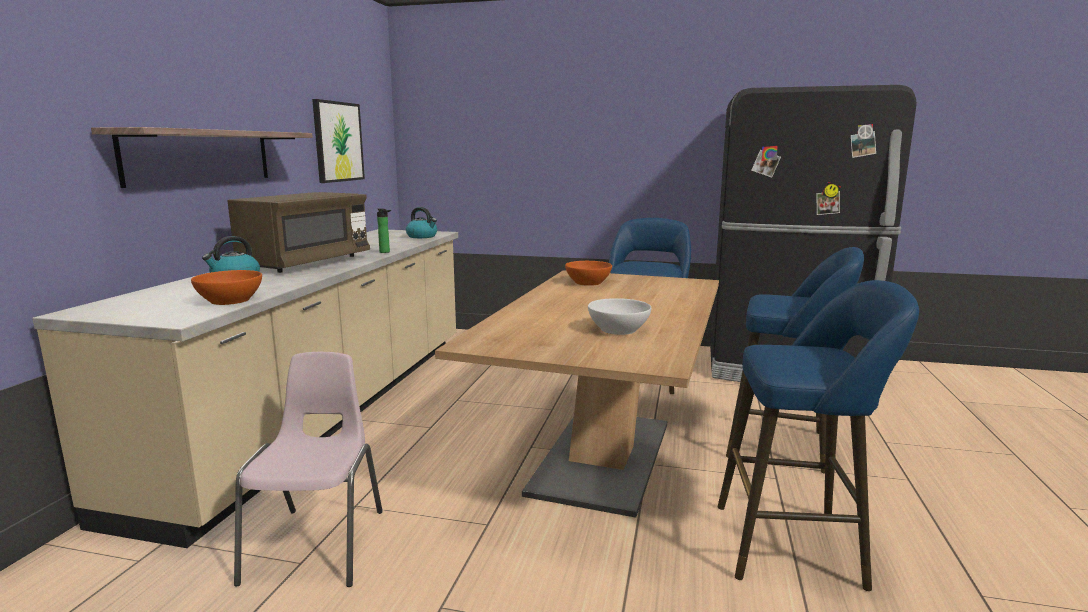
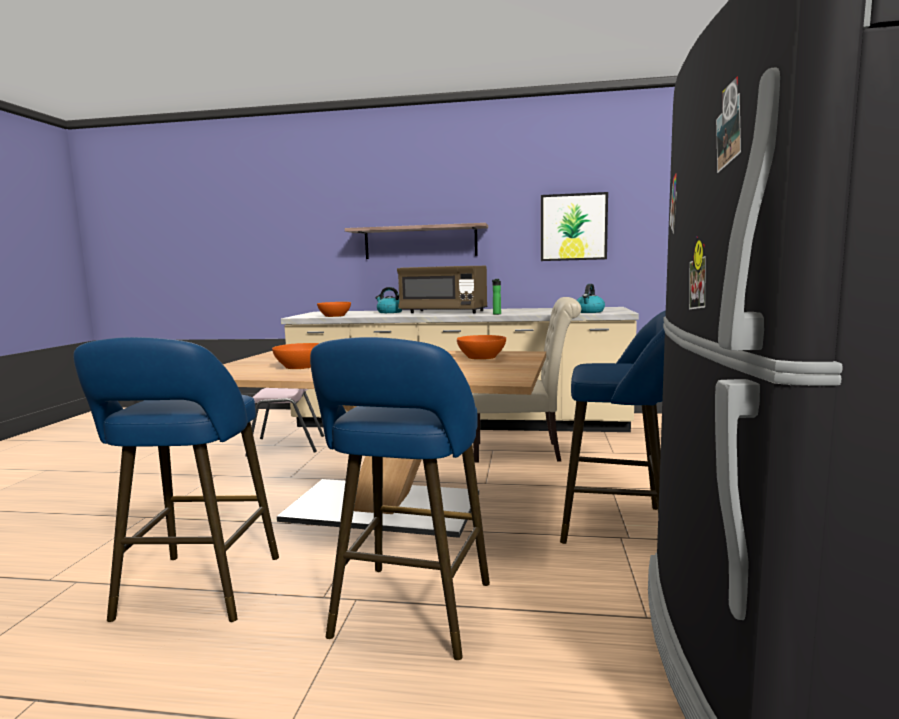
camera: 85 degrees right, 5 degrees down
(472, 388) = (523, 452): none -> beige chair
(618, 329) = (300, 366): white bowl -> orange bowl

